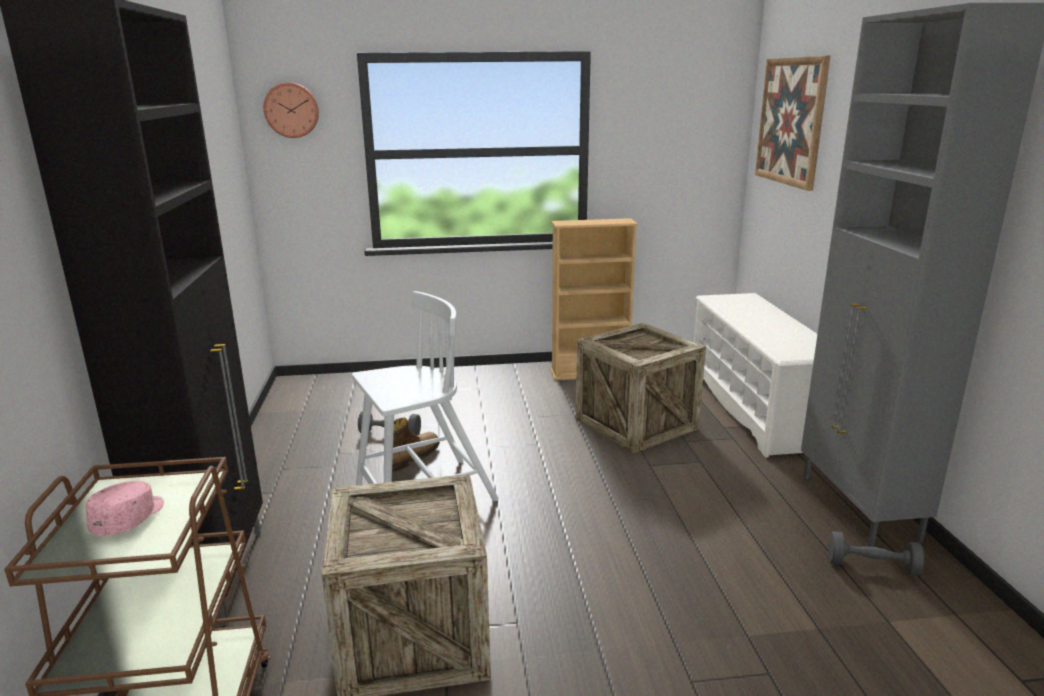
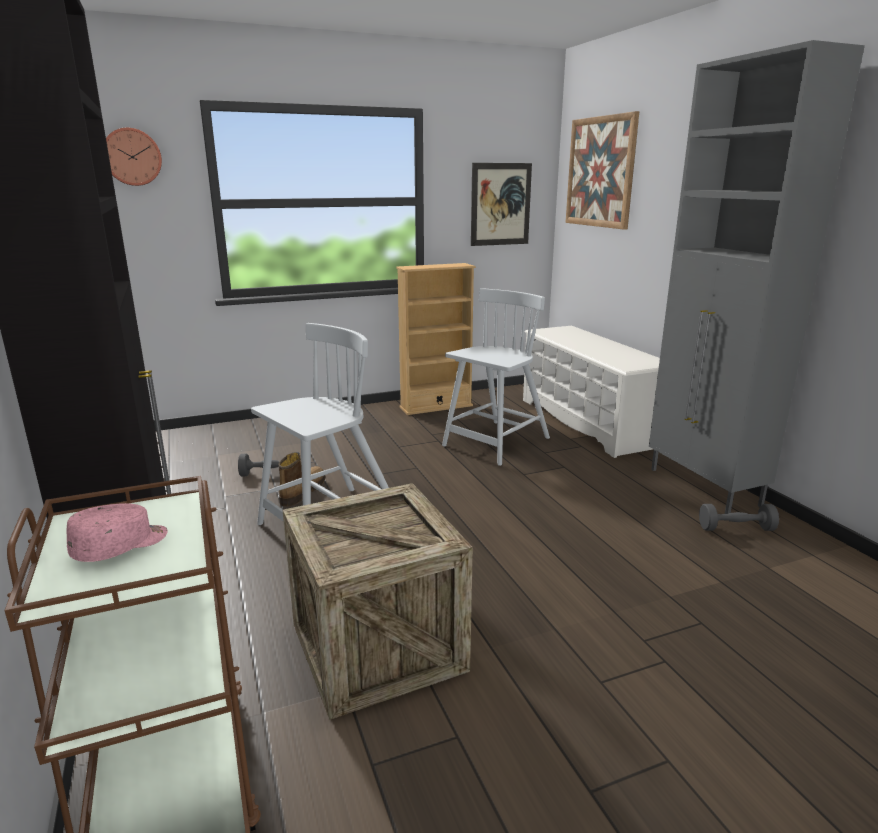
camera: 15 degrees left, 0 degrees up
(130, 519) = (121, 546): pink cap -> pink cap turned 45 degrees clockwise
(636, 423) = (495, 443): crate -> white chair
(679, 153) = (500, 204): none -> picture

